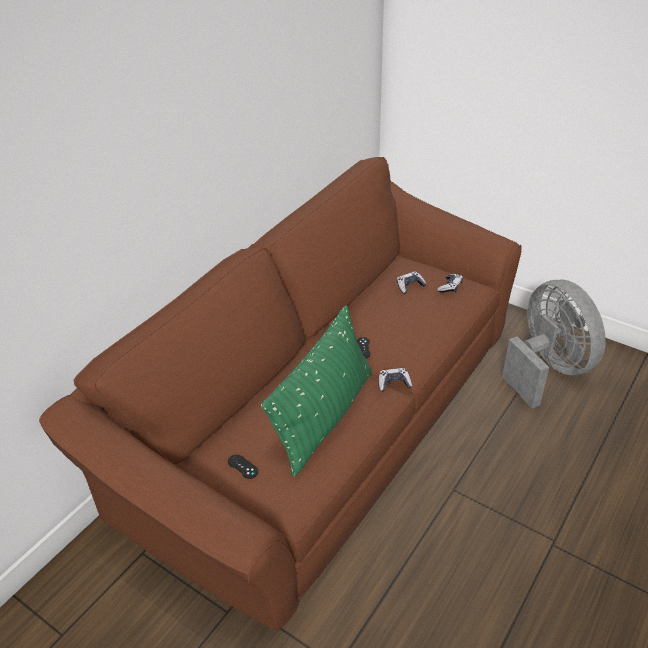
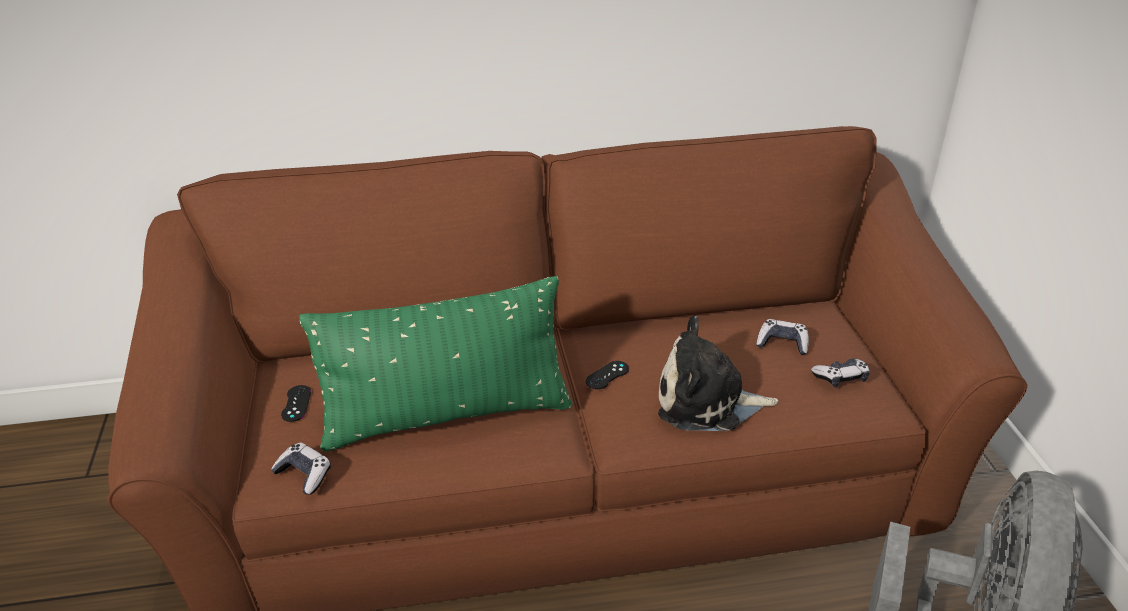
camera: 45 degrees right, 5 degrees down
(394, 383) = (581, 439): game controller -> game controller (304, 475)
(418, 331) = (707, 402): none -> plush toy

